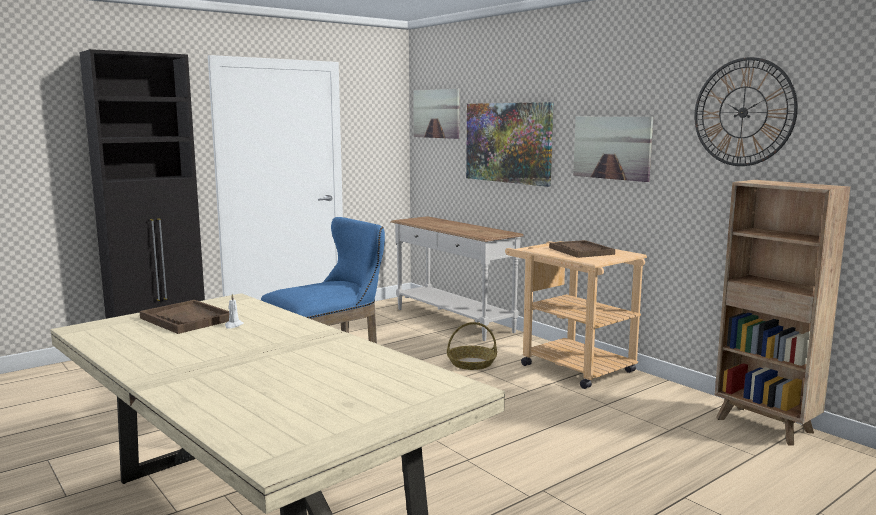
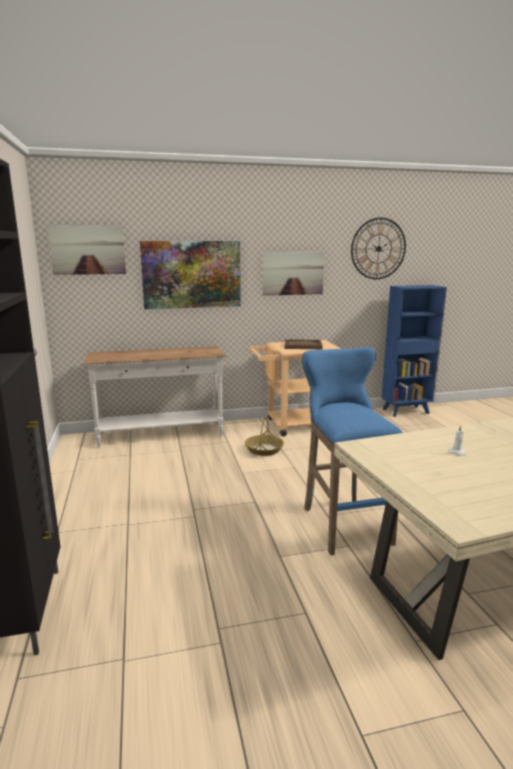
camera: 65 degrees left, 5 degrees up
(187, 319) = (431, 469): brown tray -> none
(765, 426) = (406, 411): brown bookcase -> blue bookcase

